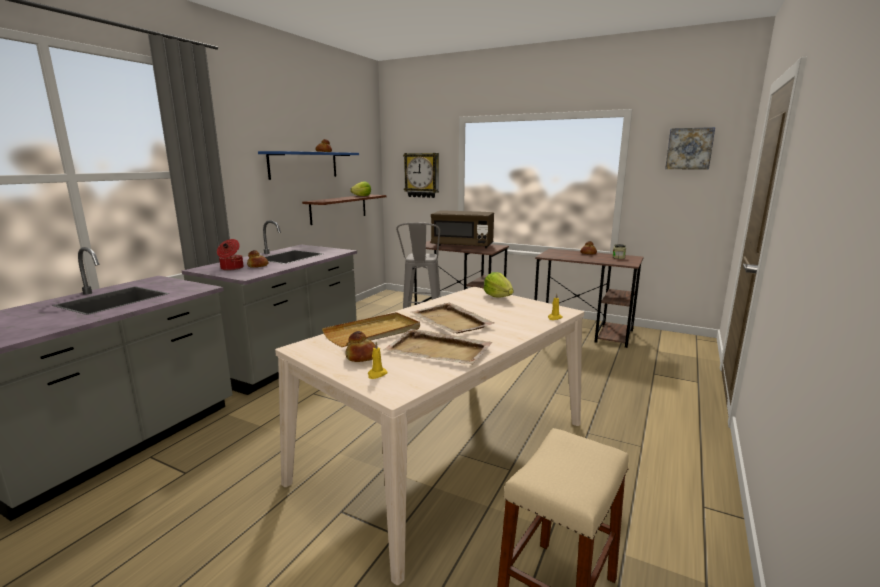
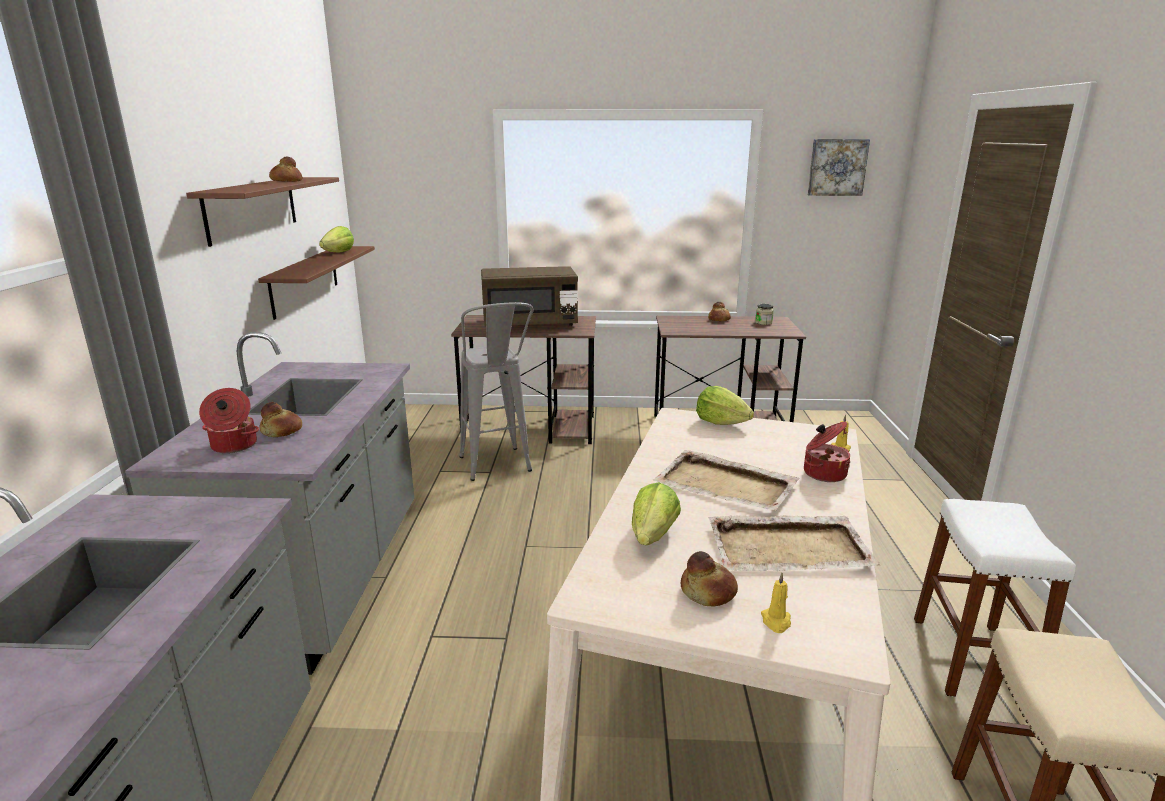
camera: 25 degrees left, 5 degrees up
(304, 165) = (252, 208): blue shelf -> brown shelf
(373, 333) = (653, 536): beige tray -> lettuce
(422, 175) = (428, 207): wall clock -> none
(521, 326) = (823, 473): none -> cooking pot
(631, 492) = (972, 659): none -> white stool

